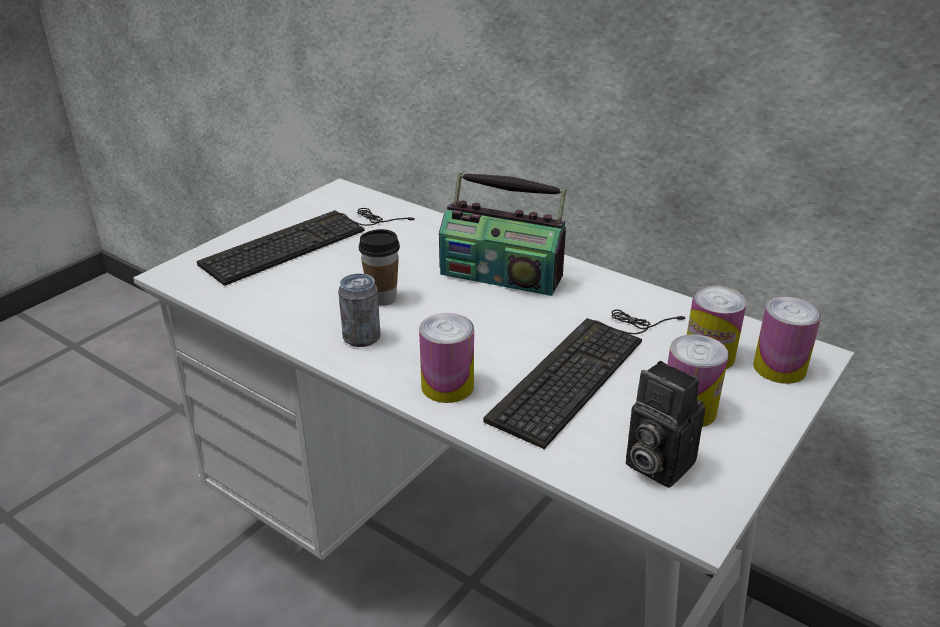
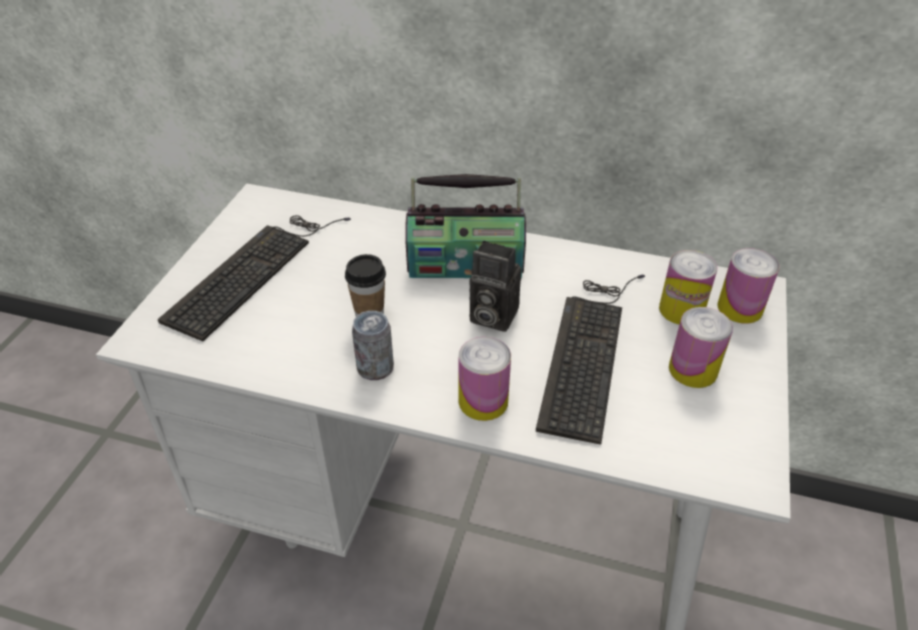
camera: 20 degrees left, 10 degrees up
(654, 463) = (694, 432): camera -> camera (490, 316)

